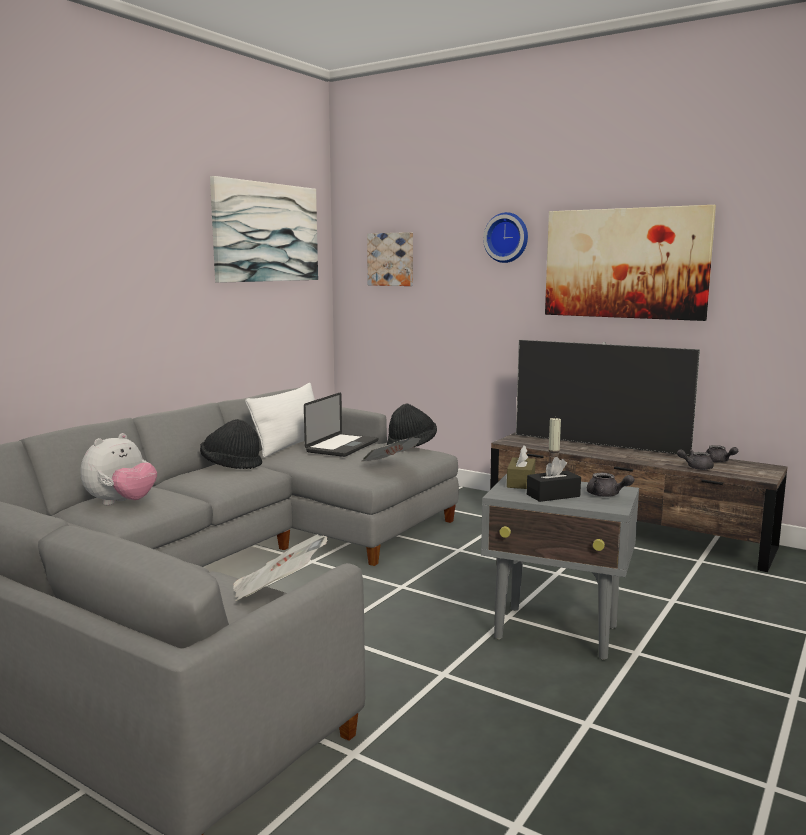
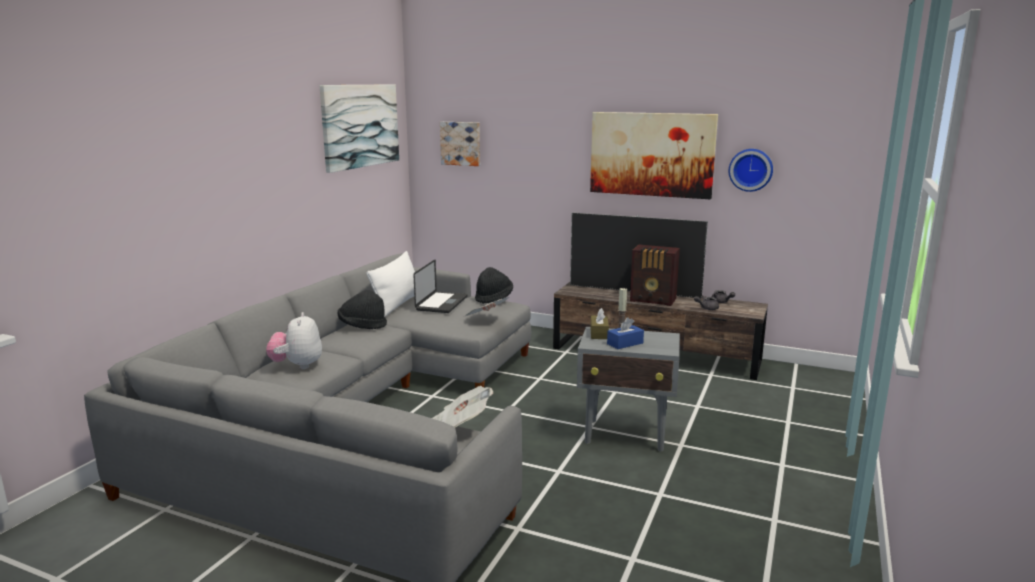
camera: 10 degrees left, 5 degrees up
(121, 503) = (297, 365): plush toy -> plush toy turned 150 degrees clockwise
(507, 237) = (558, 130): wall clock -> wall clock (751, 169)
(553, 495) = (625, 343): black tissue box -> blue tissue box
(607, 495) = (660, 341): grey teapot -> none
(623, 455) = (654, 300): none -> radio

